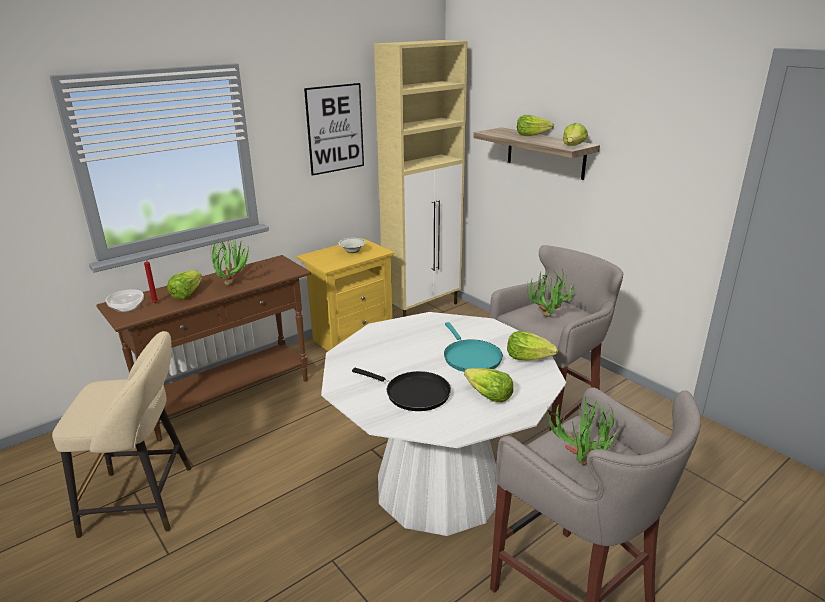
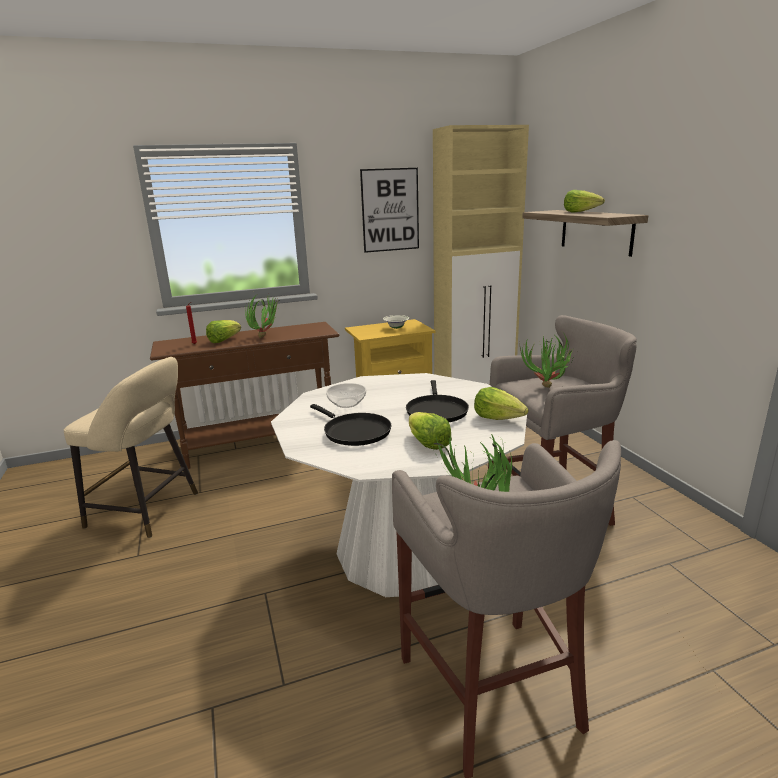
camera: 20 degrees right, 5 degrees down
(127, 308) = (171, 345): bowl -> bowl (347, 403)
(470, 357) = (436, 411): turquoise frying pan -> black frying pan
(573, 146) = (614, 215): lettuce -> none

